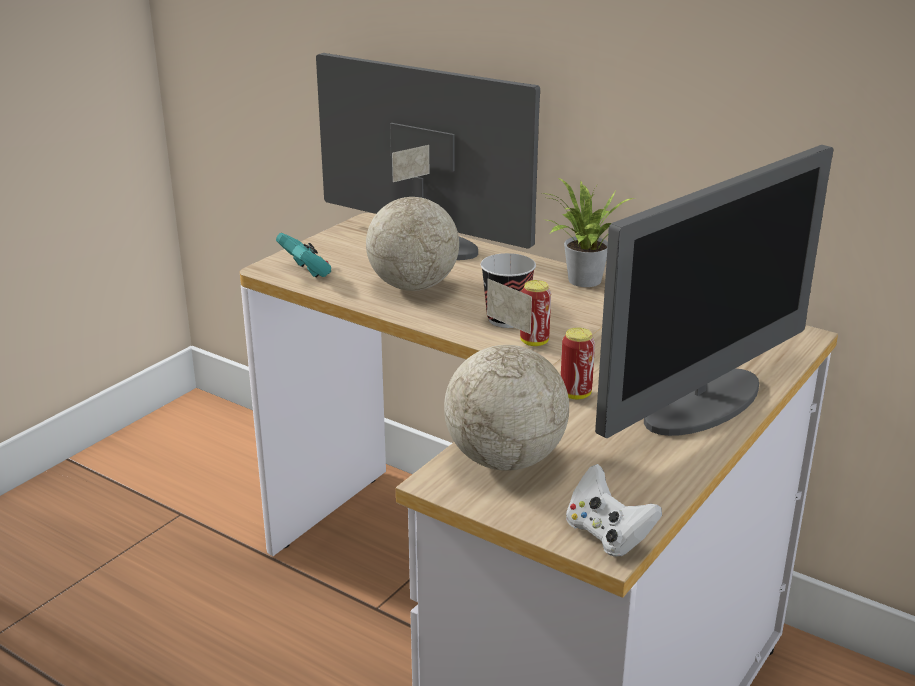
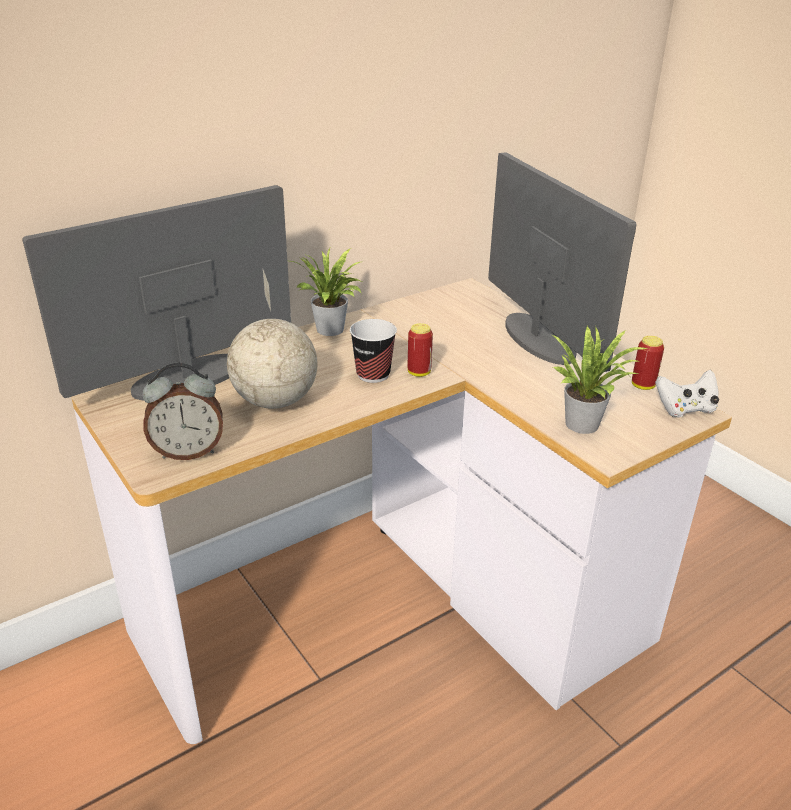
camera: 70 degrees left, 5 degrees up
(306, 272) = (188, 452): turquoise game controller -> alarm clock
(505, 459) = (586, 423): globe -> potted plant
(575, 394) = (507, 377): can -> can (643, 386)

